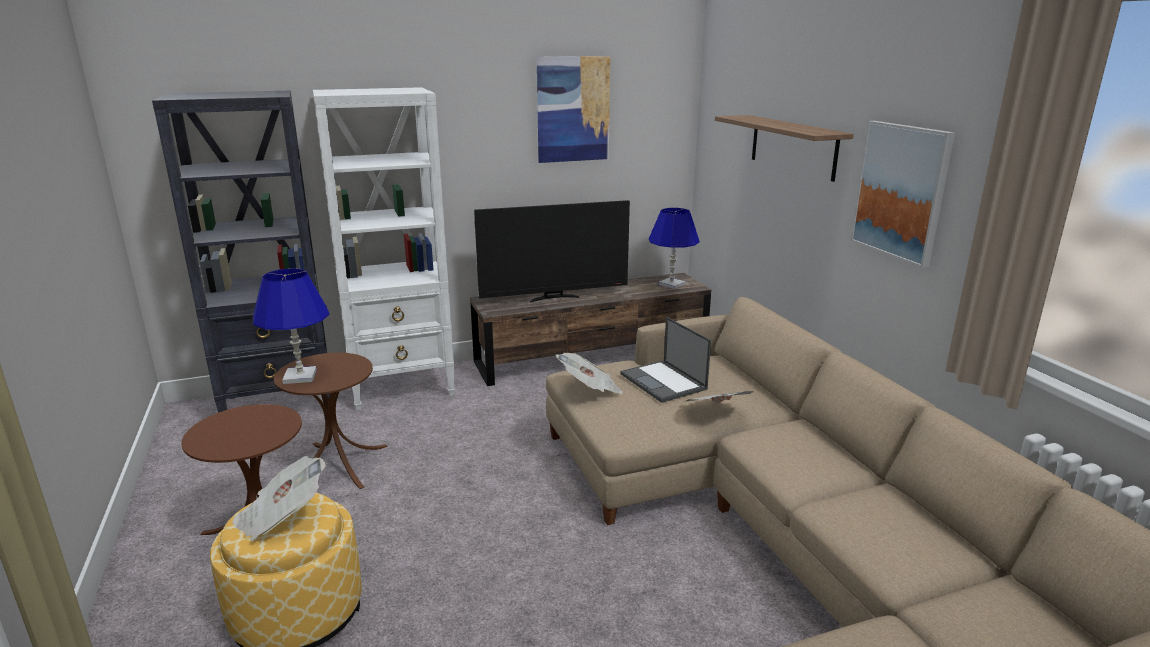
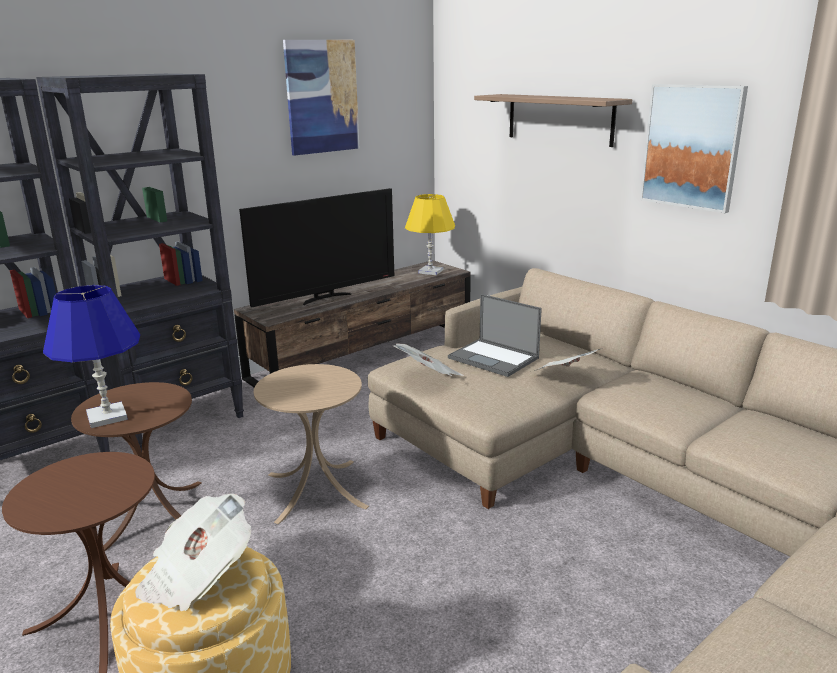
camera: 20 degrees left, 0 degrees up
(403, 386) = (178, 418): white bookcase -> black bookcase
(471, 473) = (316, 490): none -> beige side table
(671, 284) = (430, 271): blue table lamp -> yellow table lamp

